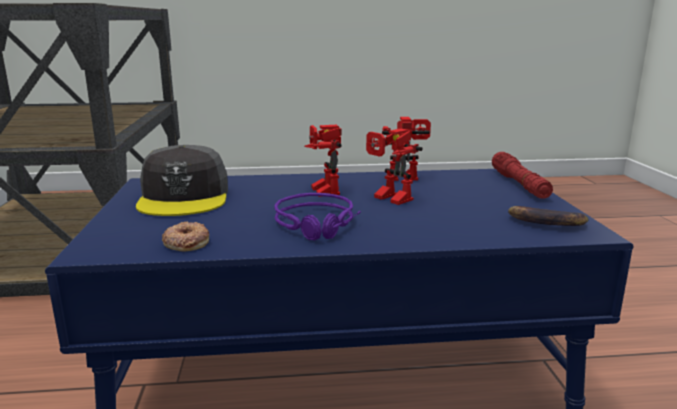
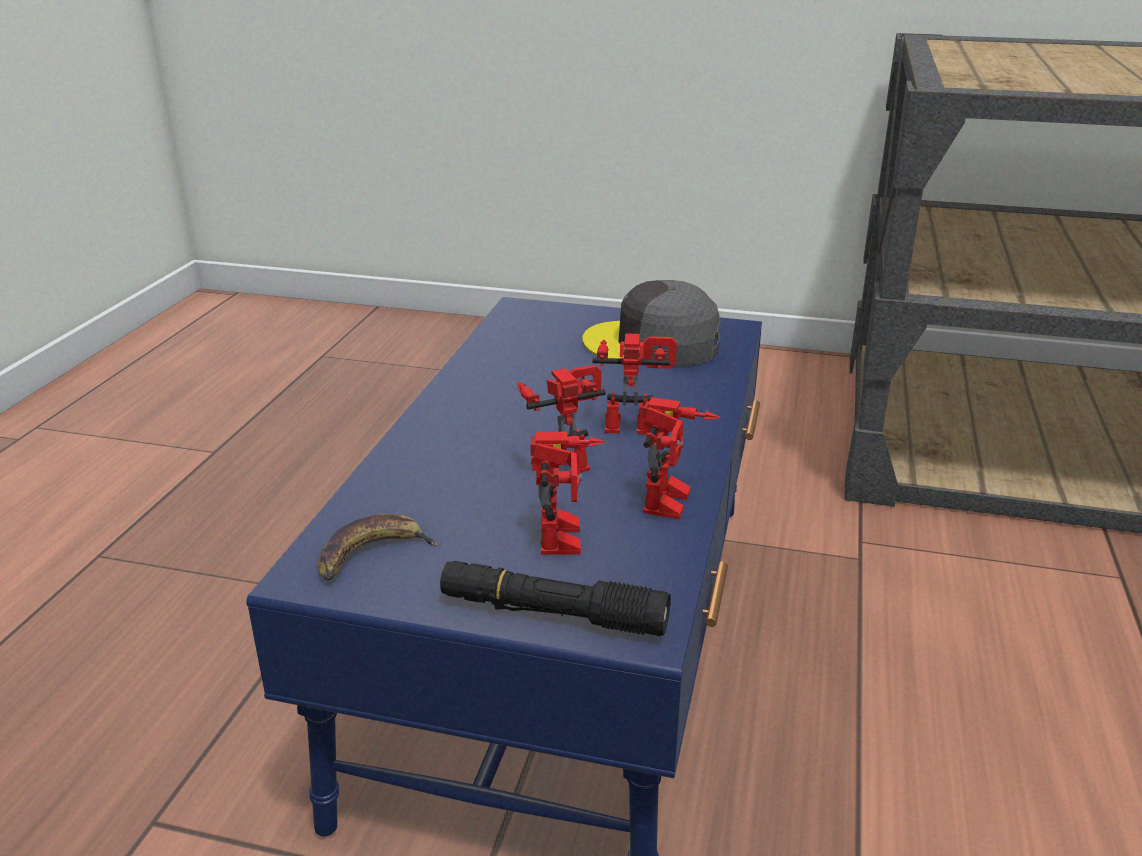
camera: 110 degrees right, 10 degrees up
(186, 242) = (507, 339): donut -> none
(318, 224) = (502, 401): purple headphones -> none
(462, 188) = (569, 540): none -> toy robot
(519, 184) = (552, 613): red flashlight -> black flashlight

